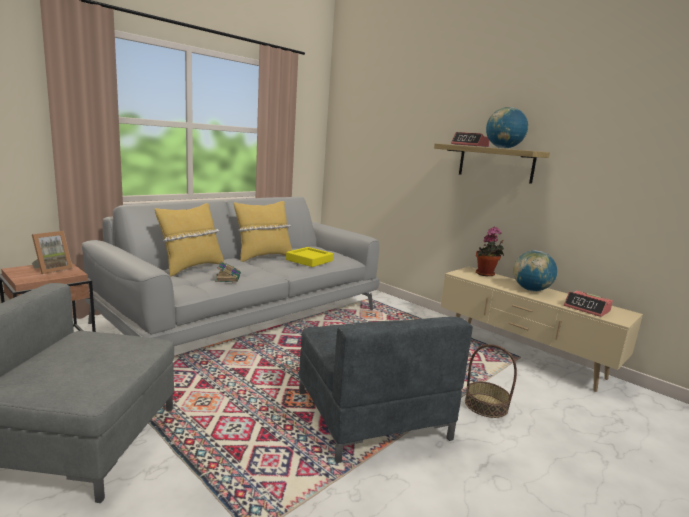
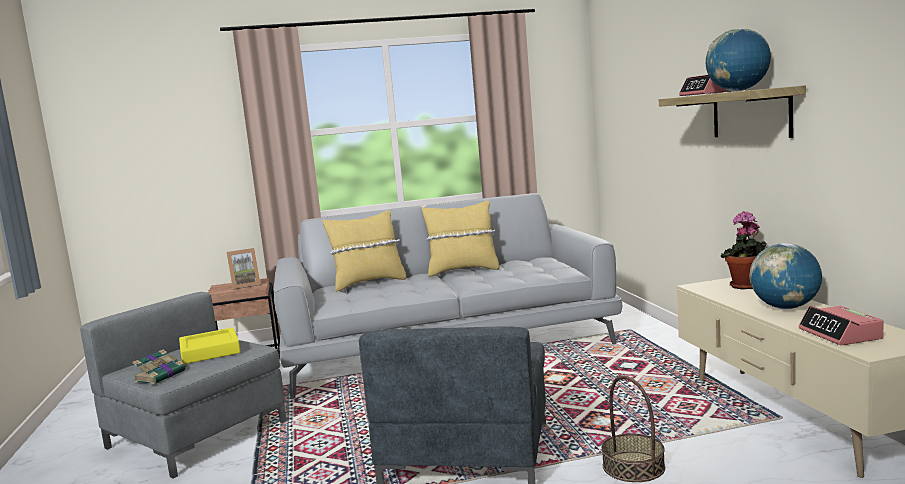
camera: 35 degrees right, 5 degrees down
(228, 278) = (387, 292): book -> book (161, 375)
(309, 260) = (510, 273): yellow tray -> yellow tray (210, 351)

